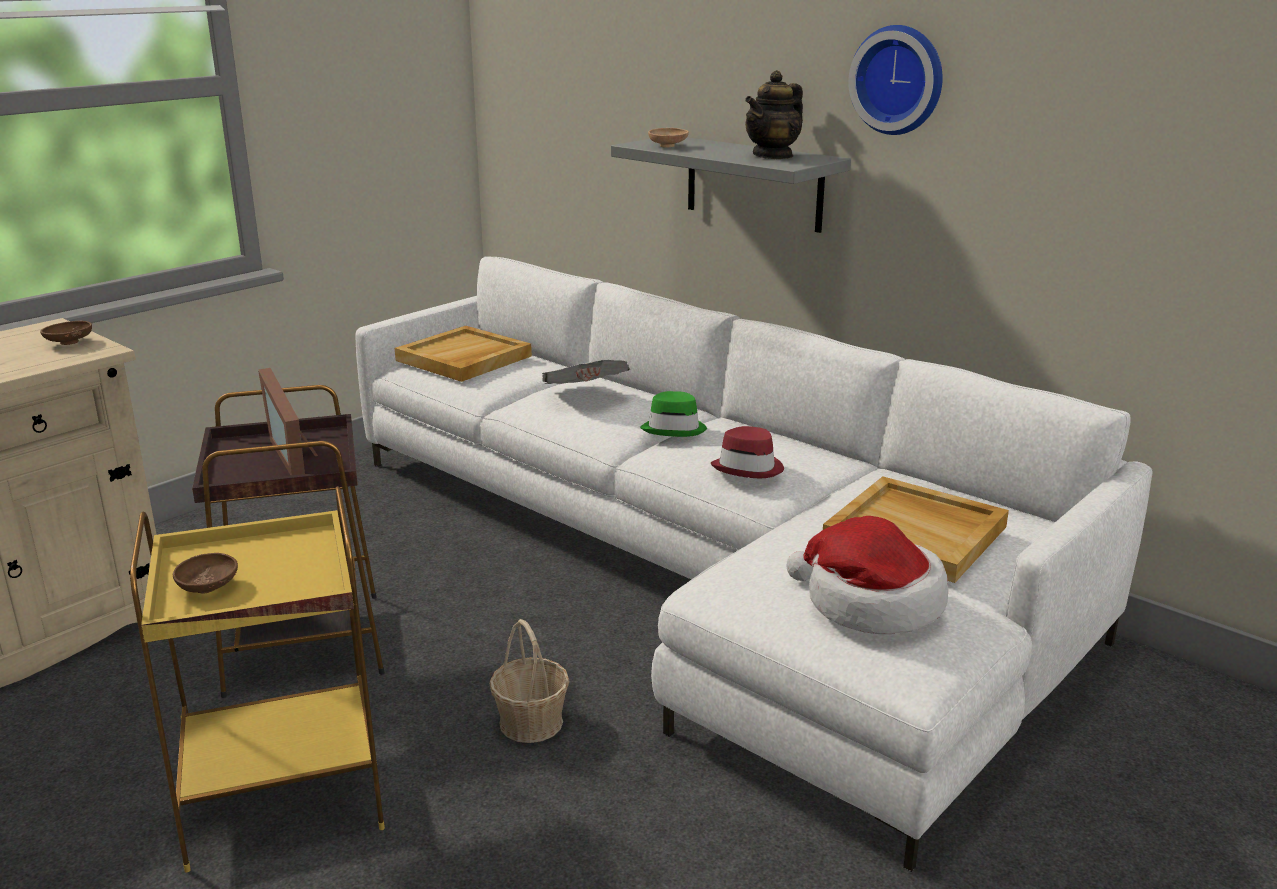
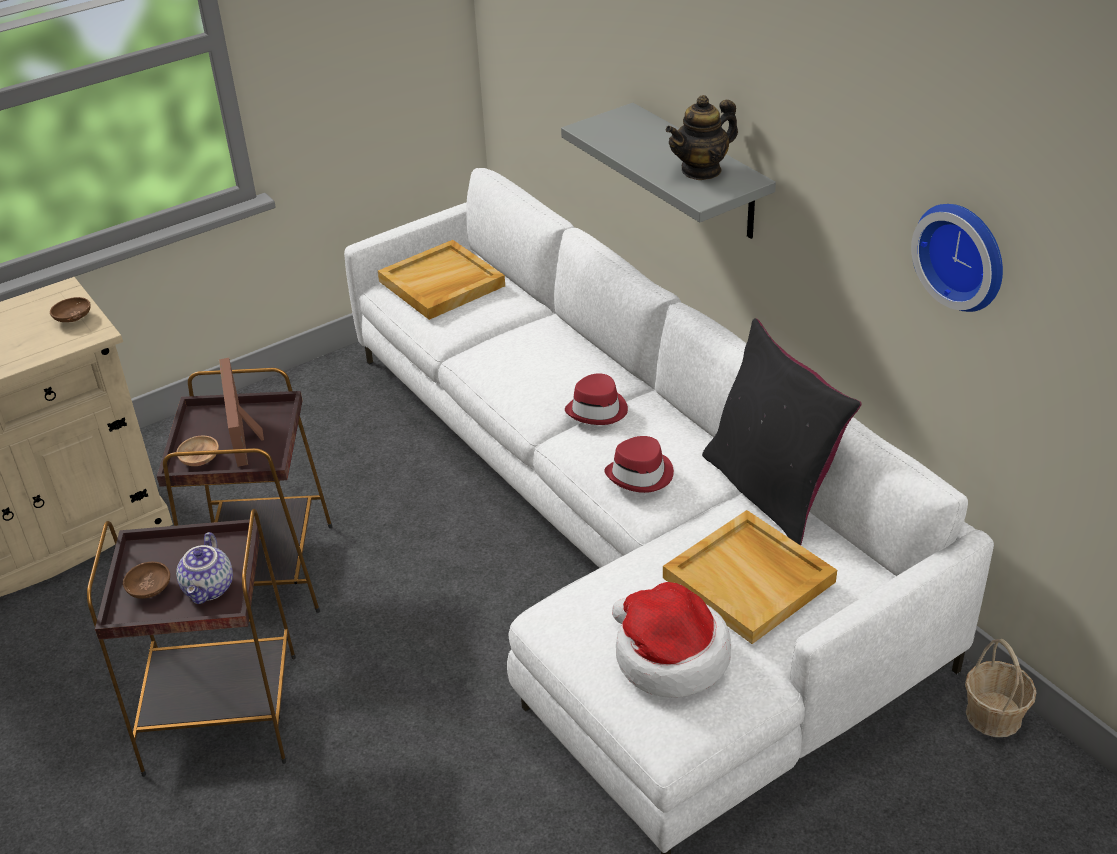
camera: 15 degrees right, 15 degrees up
(286, 789) = (223, 714): yellow side table -> brown side table
(291, 579) = (210, 589): none -> teapot
(531, 722) = (421, 679): basket -> basket (993, 715)
(585, 396) = (534, 354): newspaper -> none
(668, 146) = (613, 136): brown bowl -> brown bowl (200, 460)
(674, 429) = (598, 410): green hat -> red hat
(888, 472) = (771, 491): none -> black pillow
(899, 80) = (814, 126): wall clock -> wall clock (964, 254)

